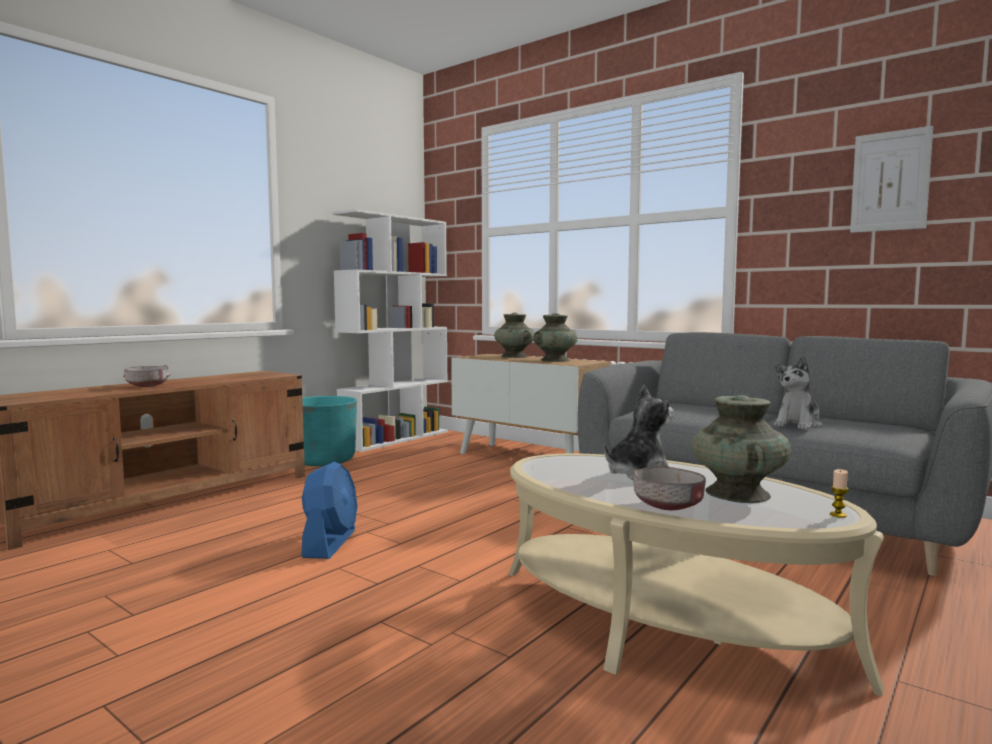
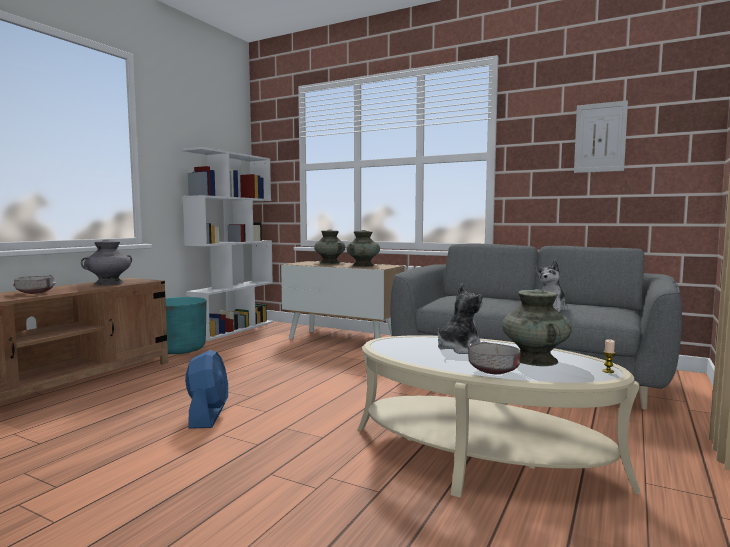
camera: 10 degrees left, 0 degrees up
(235, 377) = (108, 283): none -> grey vase

